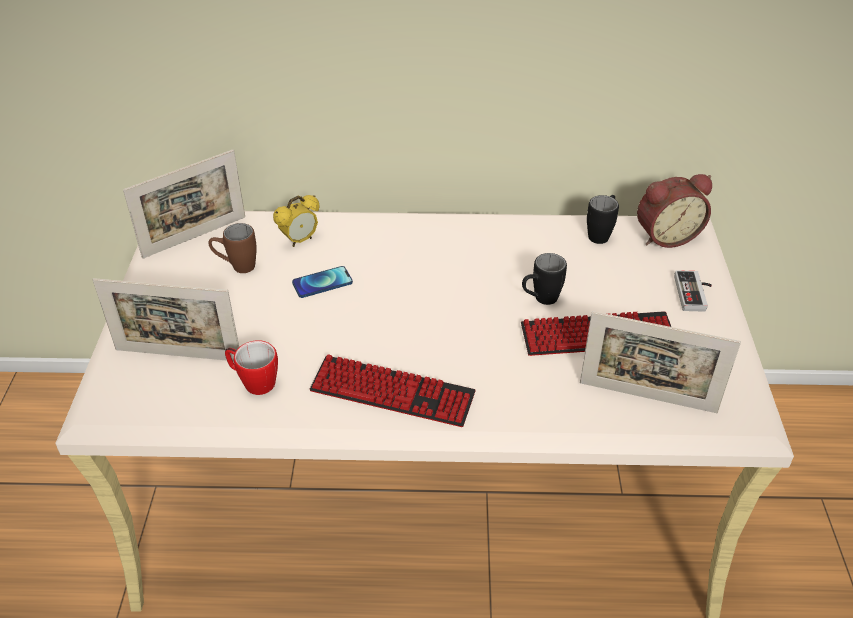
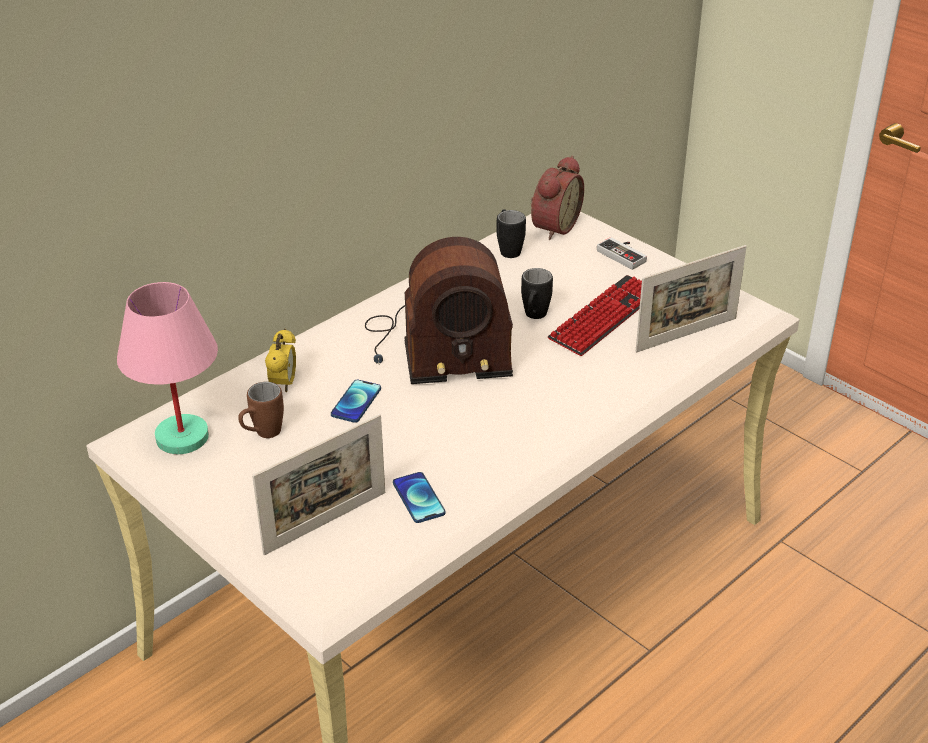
camera: 45 degrees left, 5 degrees down
(195, 237) = (181, 436): picture frame -> pink table lamp
(254, 382) = (418, 498): mug -> phone
(392, 393) = (529, 437): keyboard -> none
(433, 278) = (436, 347): none -> radio

